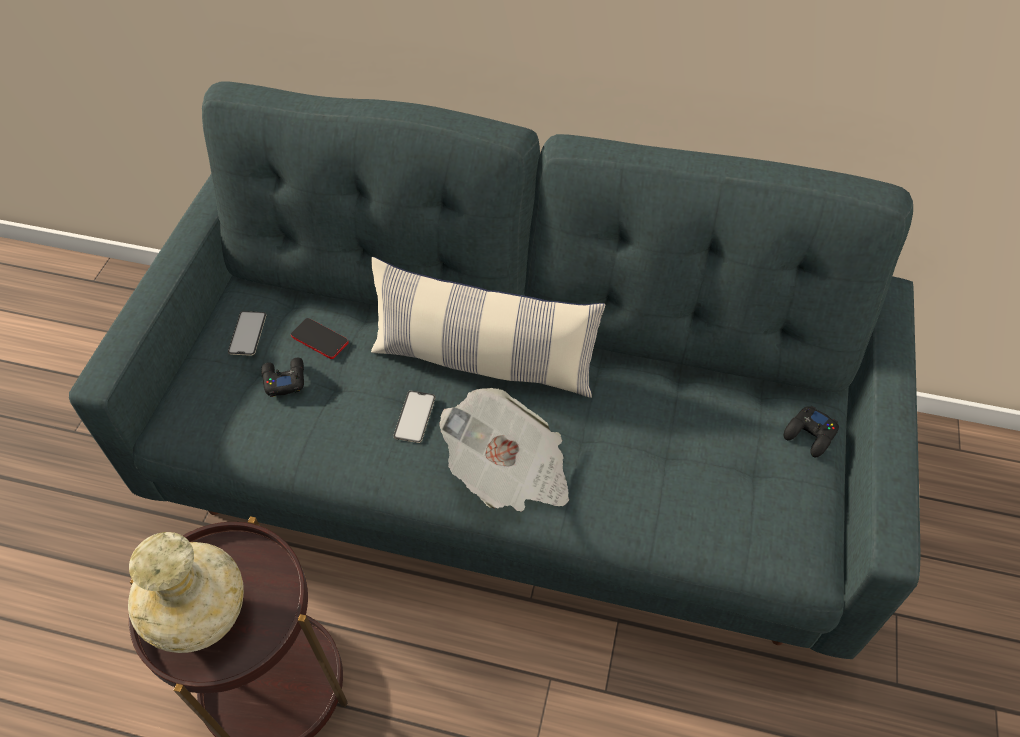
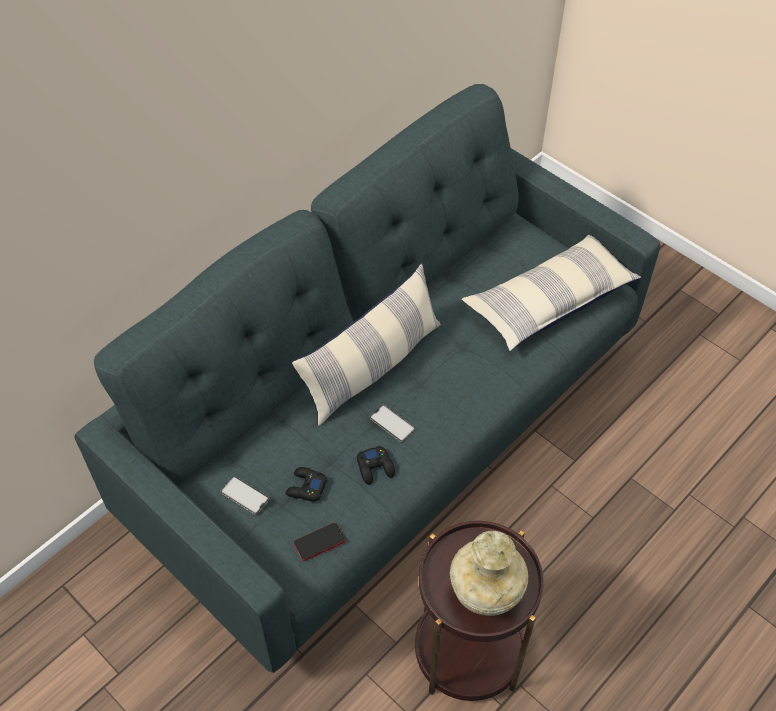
camera: 60 degrees left, 0 degrees up
(319, 339) = (283, 452): phone -> phone (319, 542)
(509, 471) = (467, 391): newspaper -> none
(723, 499) = (549, 301): none -> pillow
(810, 435) = (533, 240): black game controller -> black game controller (375, 467)

